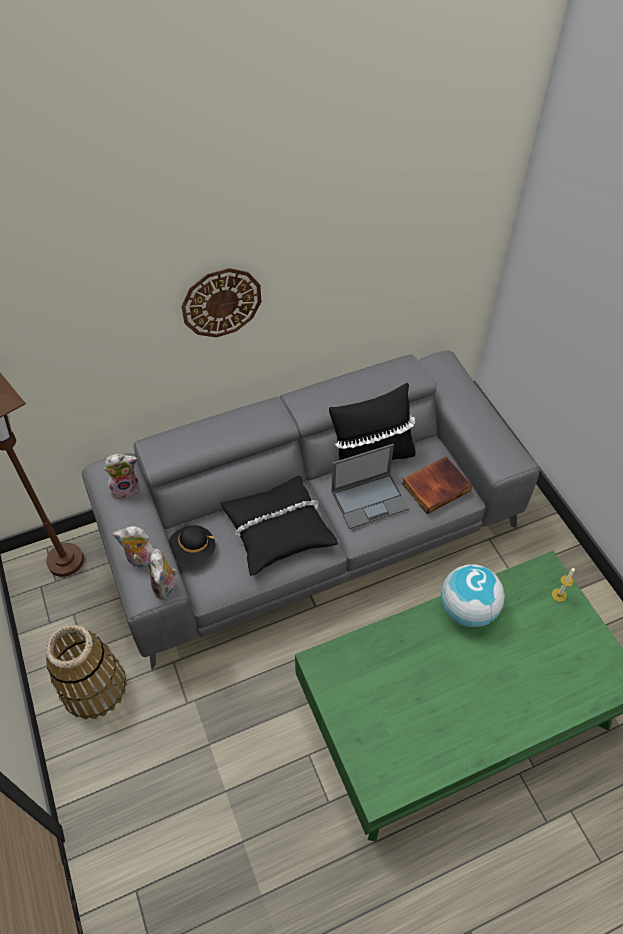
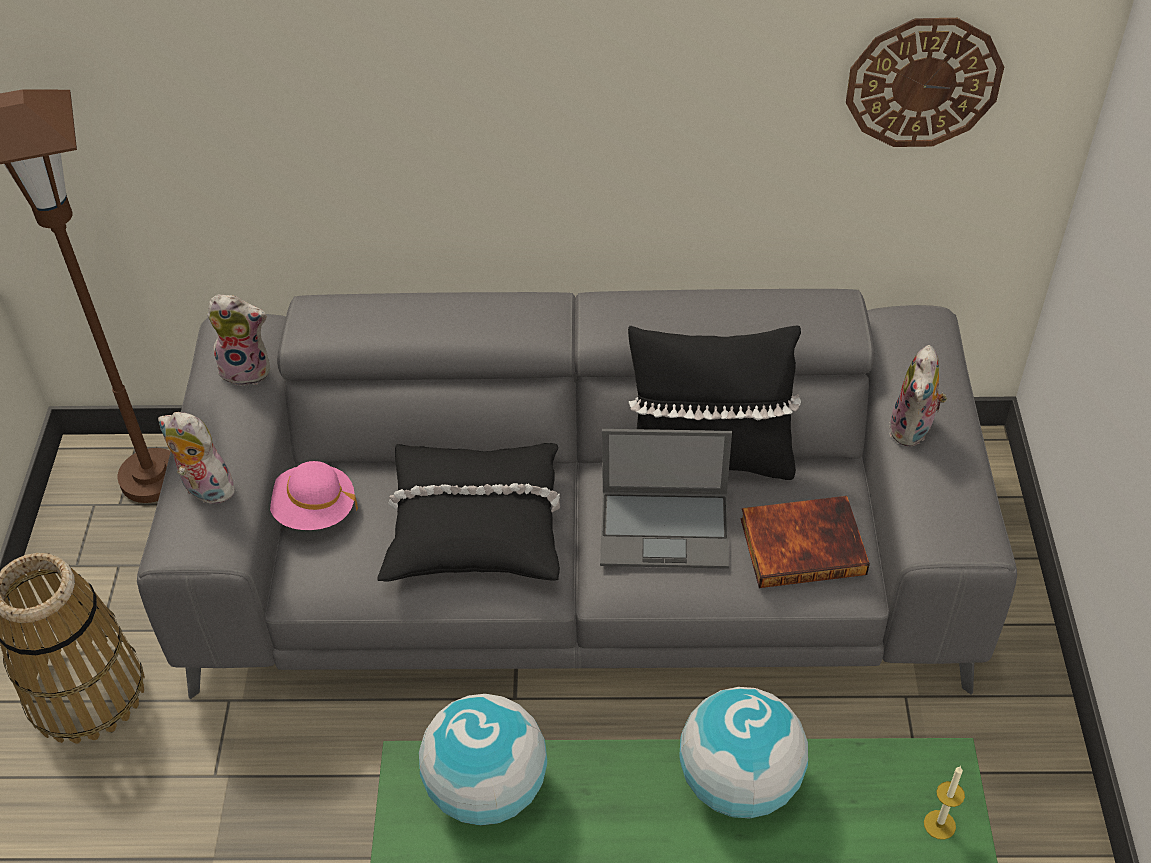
camera: 25 degrees right, 5 degrees down
(166, 587) = (220, 545): plush toy -> plush toy (913, 430)
(193, 551) = (314, 510): black hat -> pink hat
(221, 302) = (478, 78): wall clock -> wall clock (923, 82)
(357, 658) = (487, 789): none -> globe

